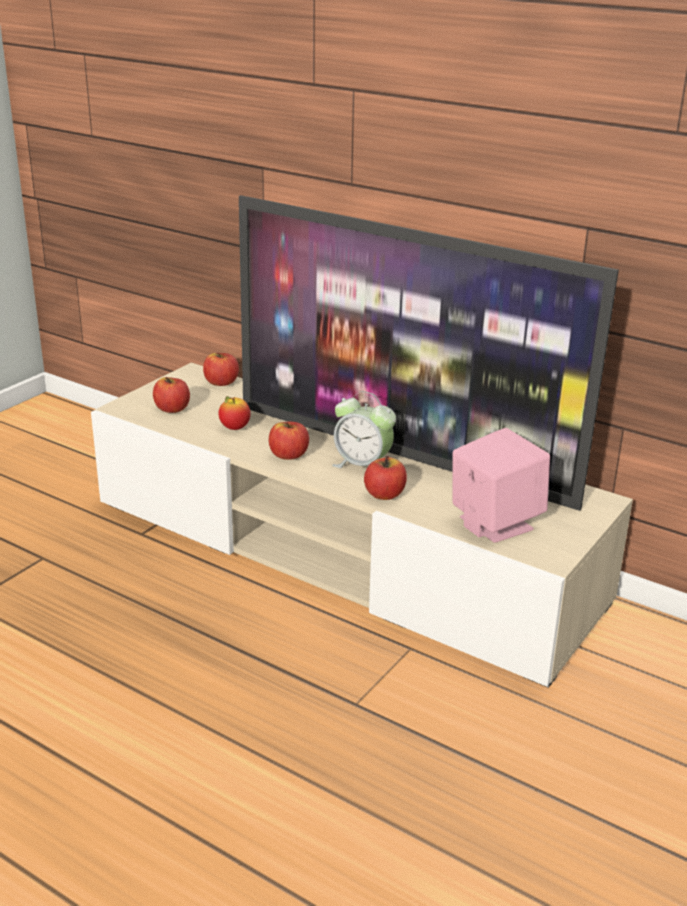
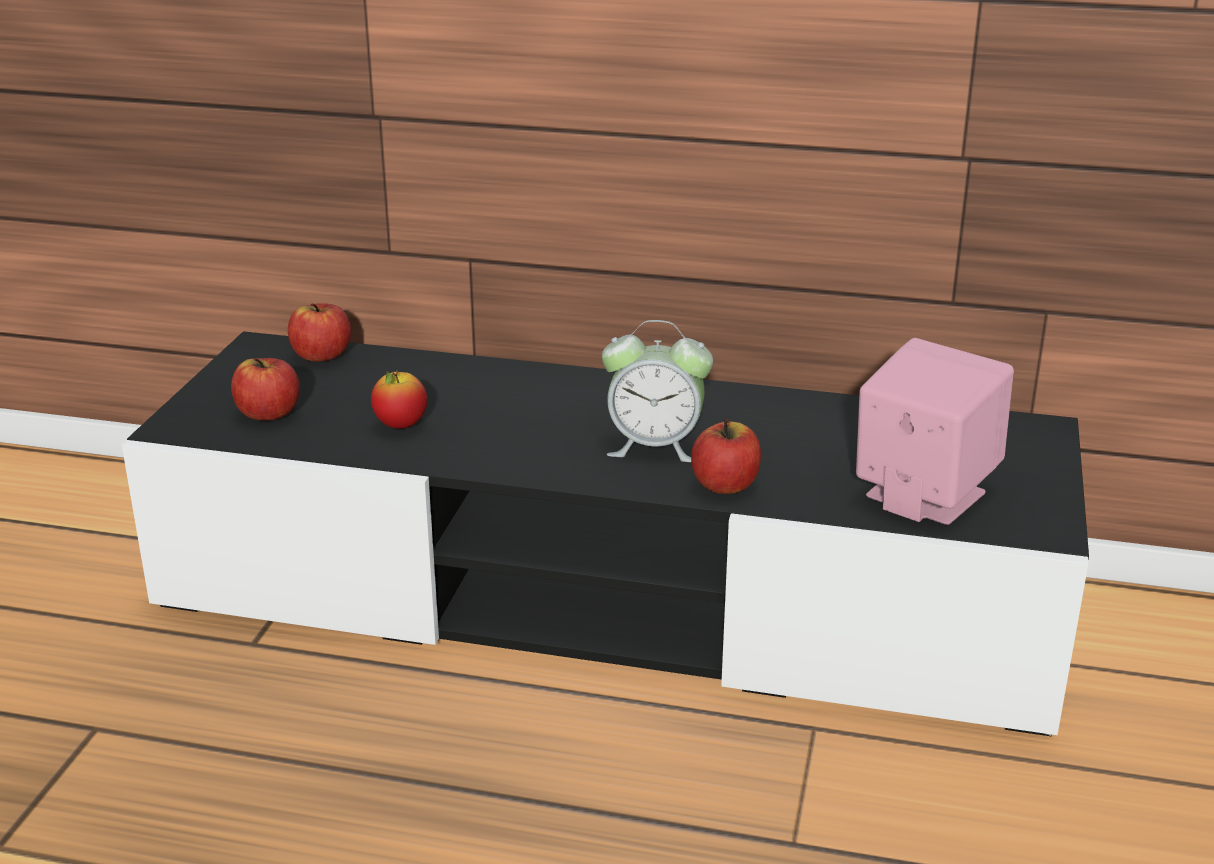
camera: 20 degrees left, 0 degrees up
(288, 455) = (524, 452): apple -> none
(341, 552) = (607, 599): beige tv stand -> black tv stand
(403, 453) = (701, 415): television -> none

